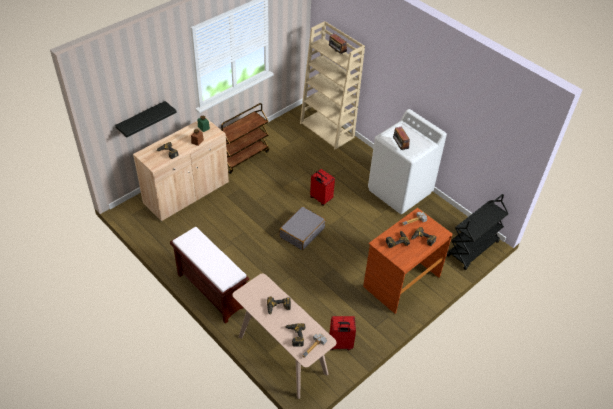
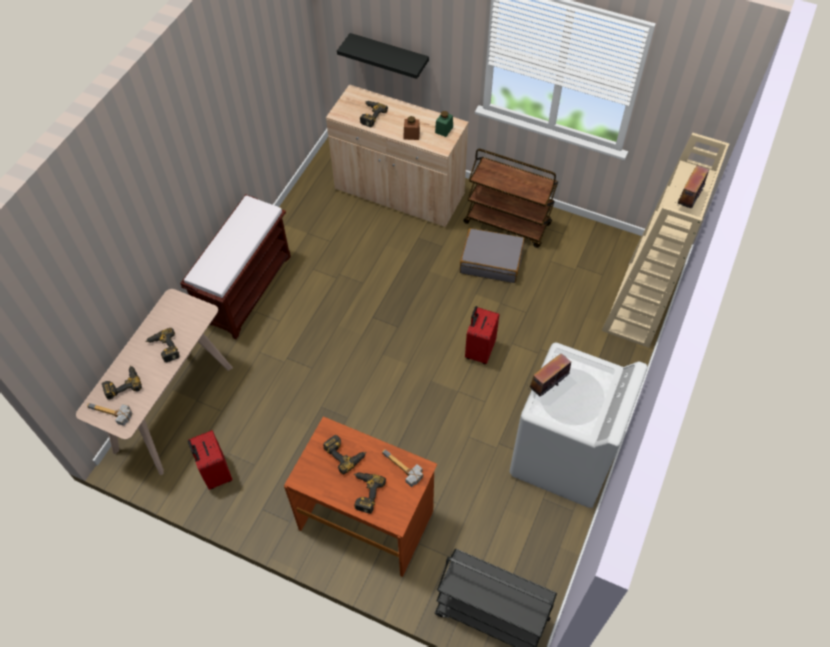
camera: 70 degrees right, 10 degrees up
(301, 232) = (398, 351): grey suitcase -> grey suitcase (491, 261)

